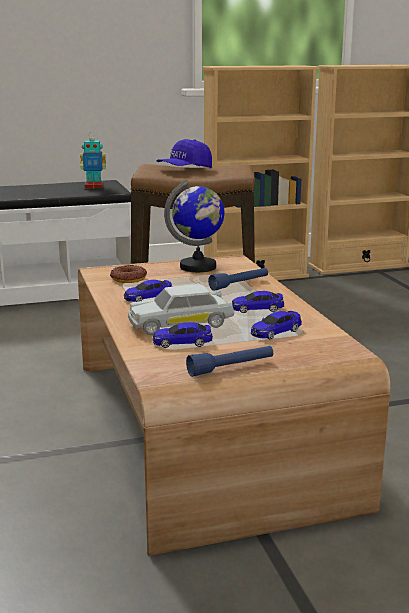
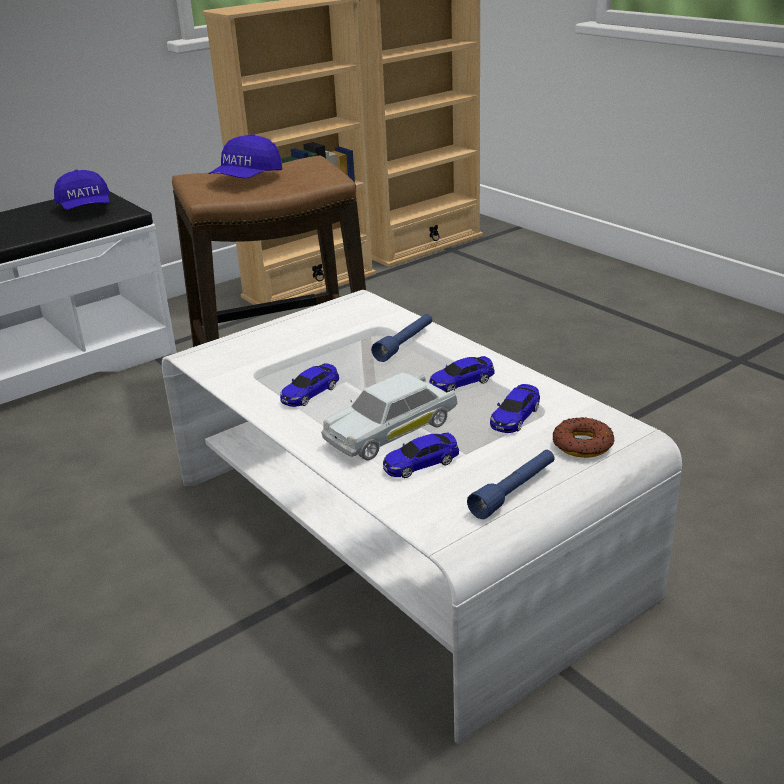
camera: 20 degrees left, 10 degrees up
(94, 187) = (86, 208): toy robot -> blue cap
(128, 279) = (254, 364): donut -> donut (582, 444)
(198, 267) = (328, 324): globe -> none
(204, 427) = (399, 535): brown coffee table -> white coffee table

